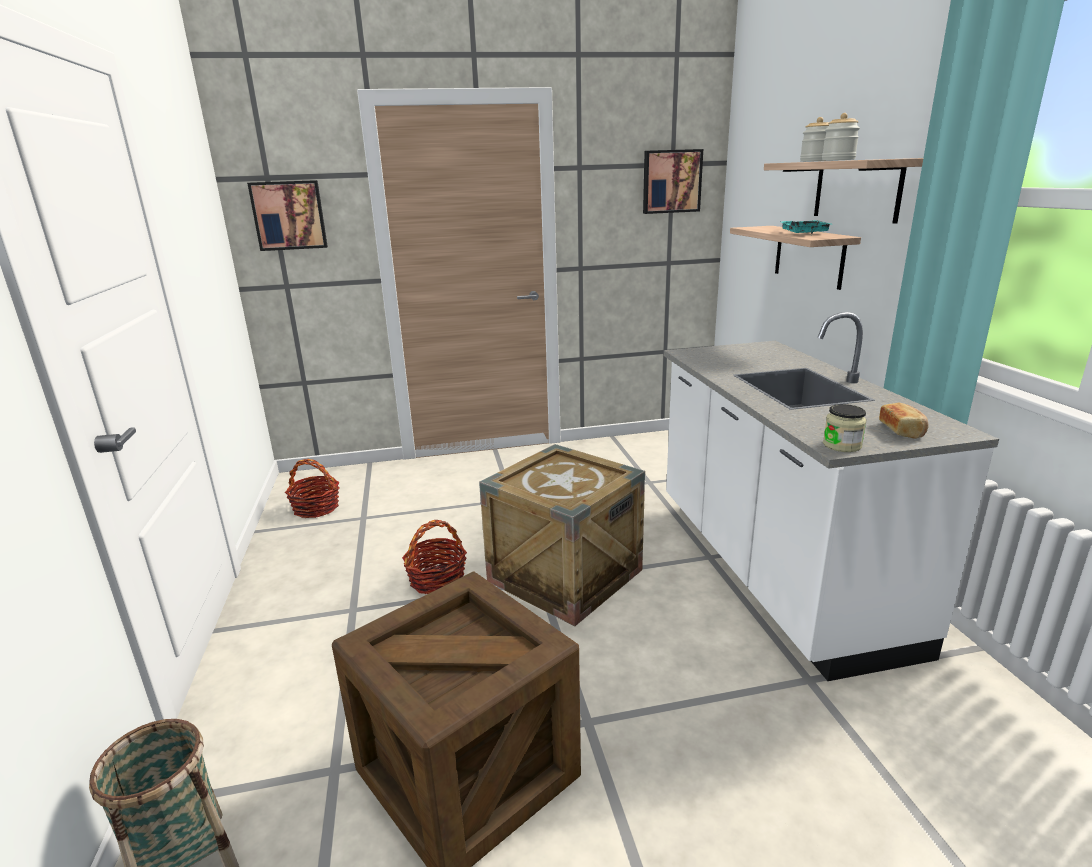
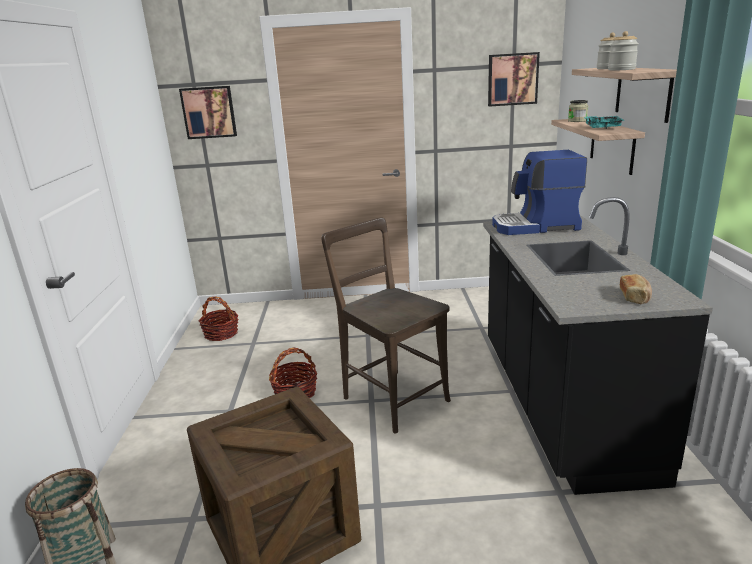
camera: 10 degrees right, 0 degrees up
(565, 575) = (391, 397): crate -> brown chair
(731, 354) = (536, 226): none -> coffee machine
(773, 571) = (560, 406): white counter -> black counter
(842, 445) = (576, 307): jar -> jar (577, 121)

